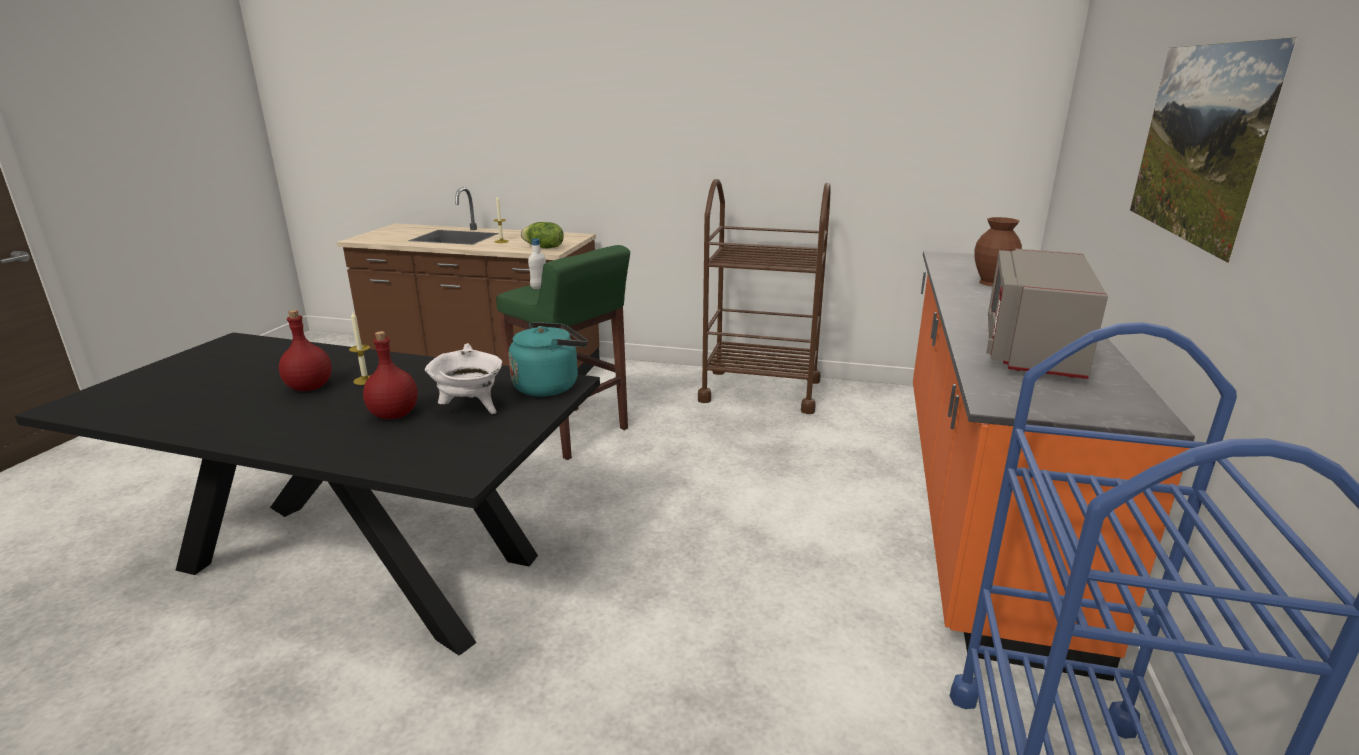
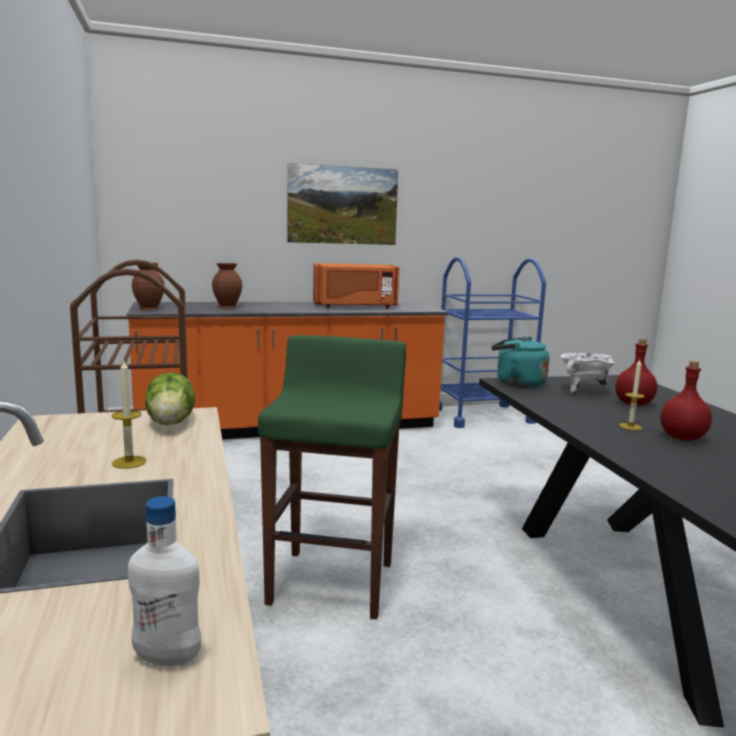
camera: 120 degrees left, 10 degrees down
(539, 287) = (340, 410): white bottle -> white bottle (167, 657)
(963, 257) = (148, 309): none -> brown vase
(1031, 349) = (355, 306): grey microwave -> orange microwave

